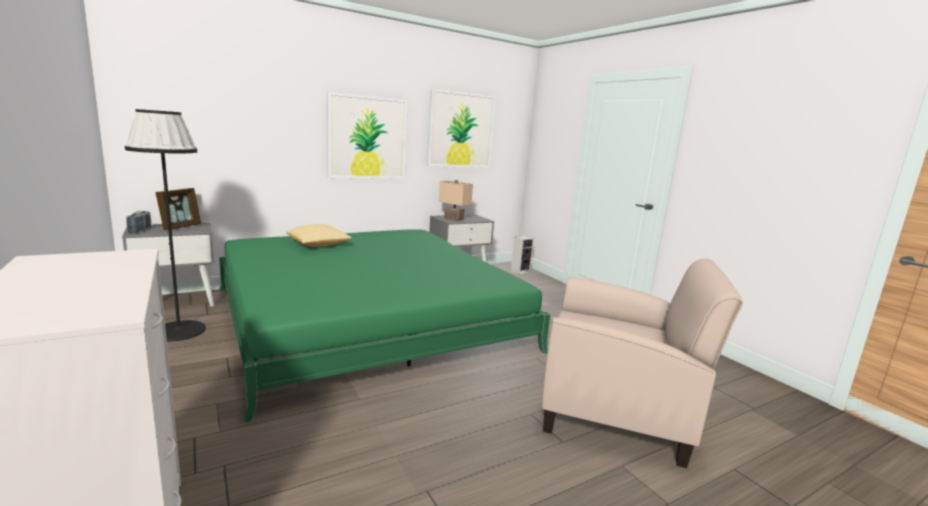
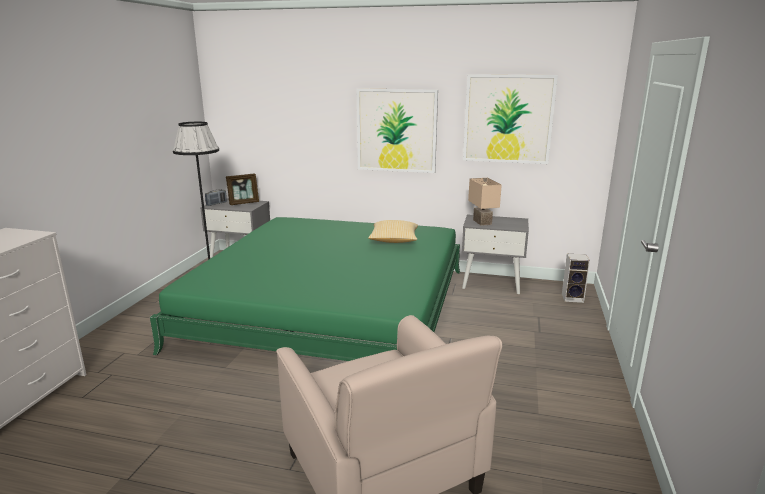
camera: 45 degrees right, 5 degrees up
(318, 245) = (323, 232): pillow -> pillow (394, 240)

